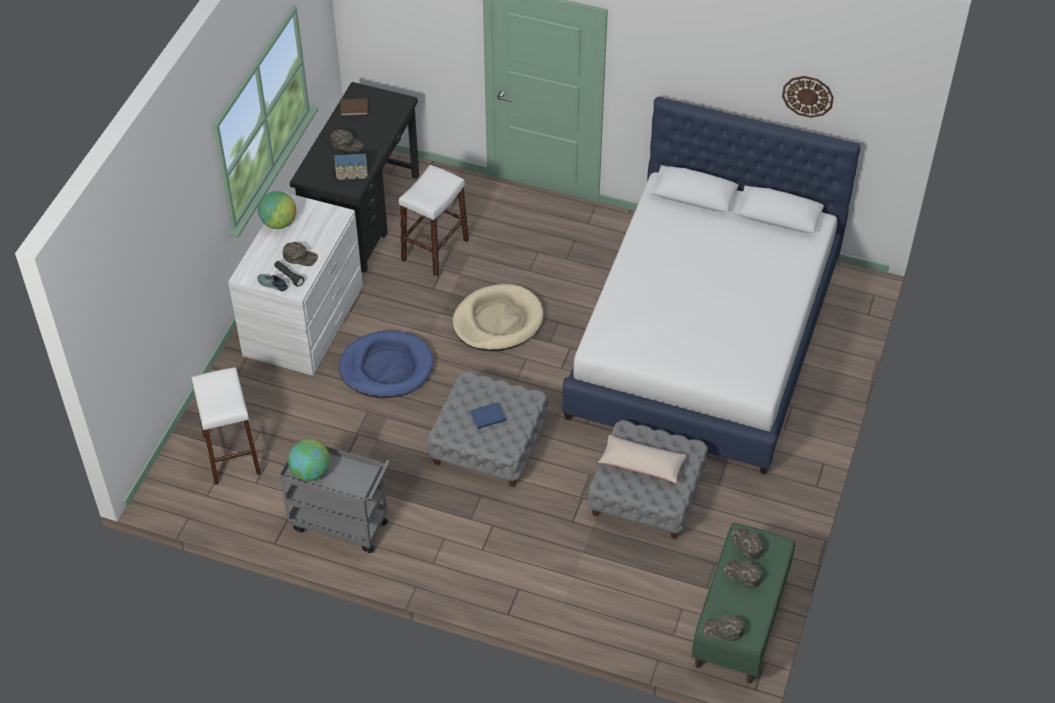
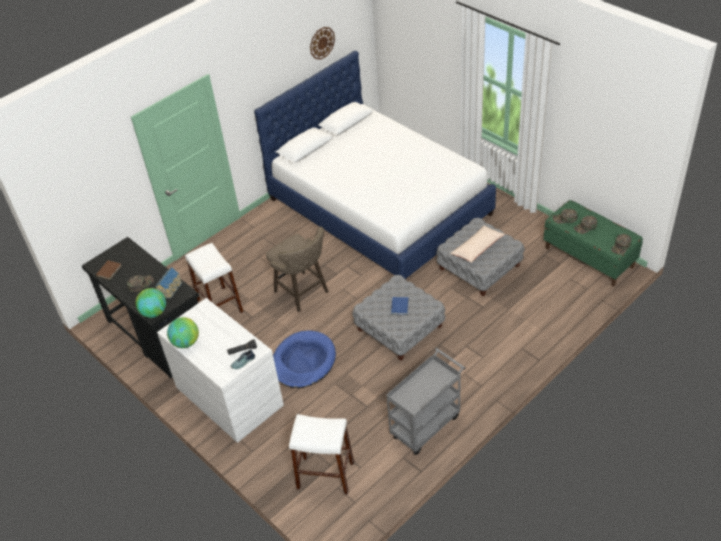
camera: 60 degrees left, 5 degrees down
(300, 257) = (228, 339): green cap -> none
(311, 472) = (415, 399): globe -> globe (154, 313)
(497, 321) = (303, 293): beige dog bed -> beige stool

